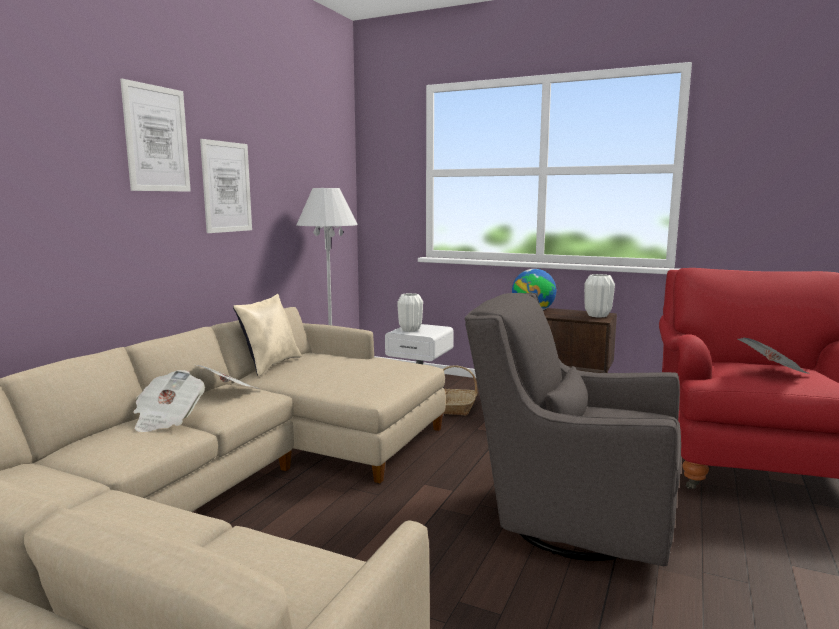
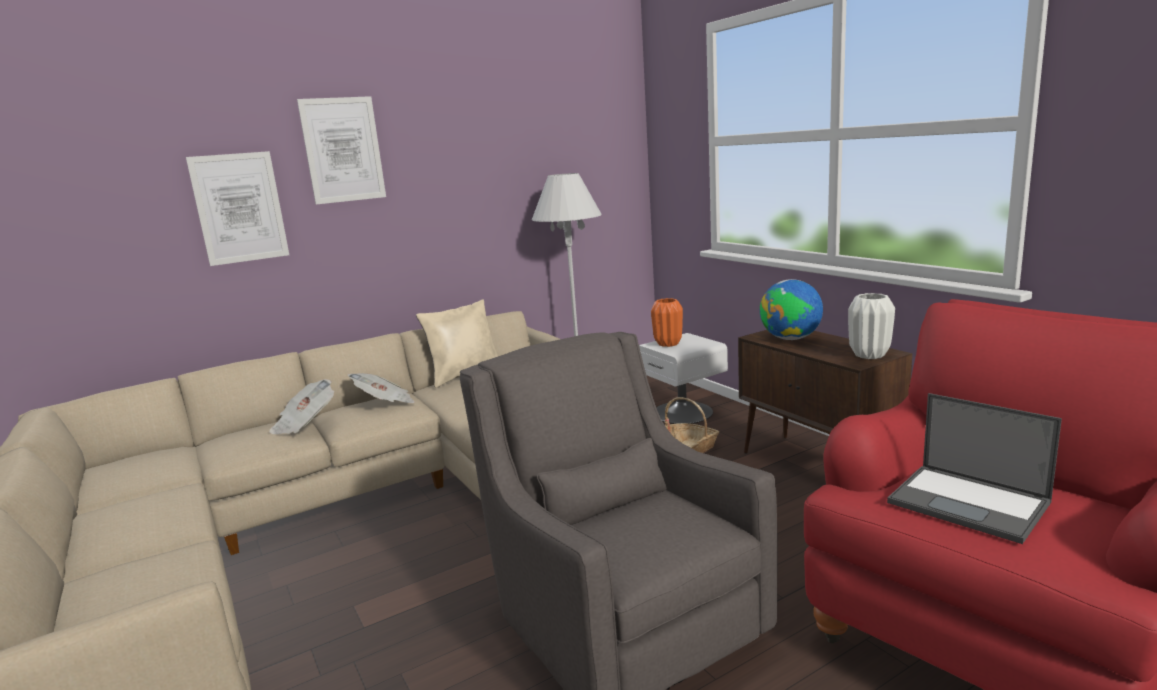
camera: 35 degrees right, 5 degrees up
(226, 187) = (435, 186): picture -> picture (239, 208)
(410, 330) = (668, 344): white vase -> orange vase
(772, 372) = (970, 503): newspaper -> laptop

